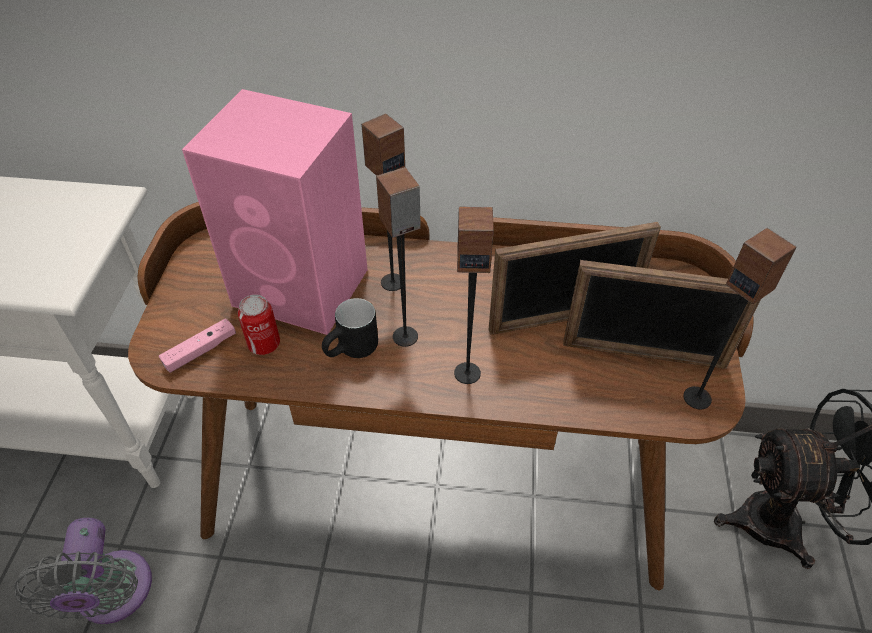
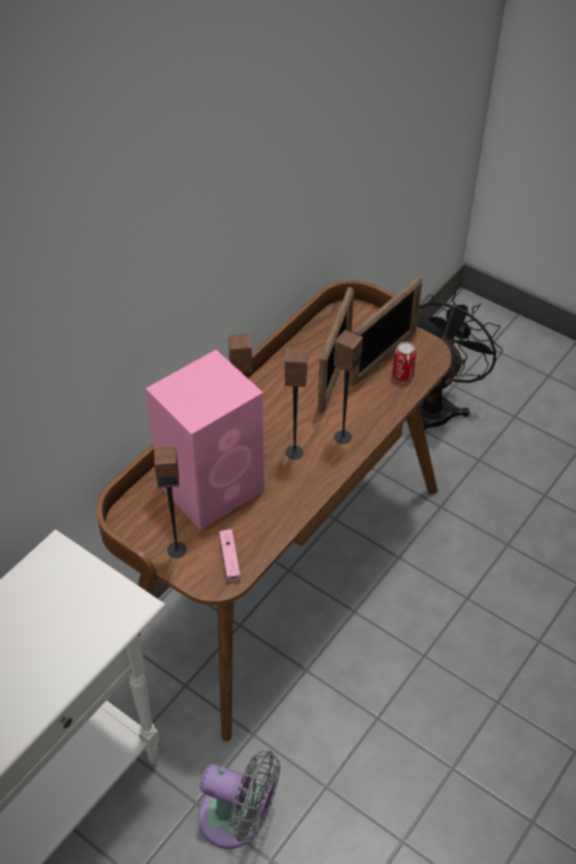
camera: 60 degrees left, 0 degrees up
(264, 344) = (248, 523): can -> can (402, 375)
(353, 352) = (288, 482): black mug -> none
(697, 397) = (425, 353): speaker -> speaker (177, 549)

